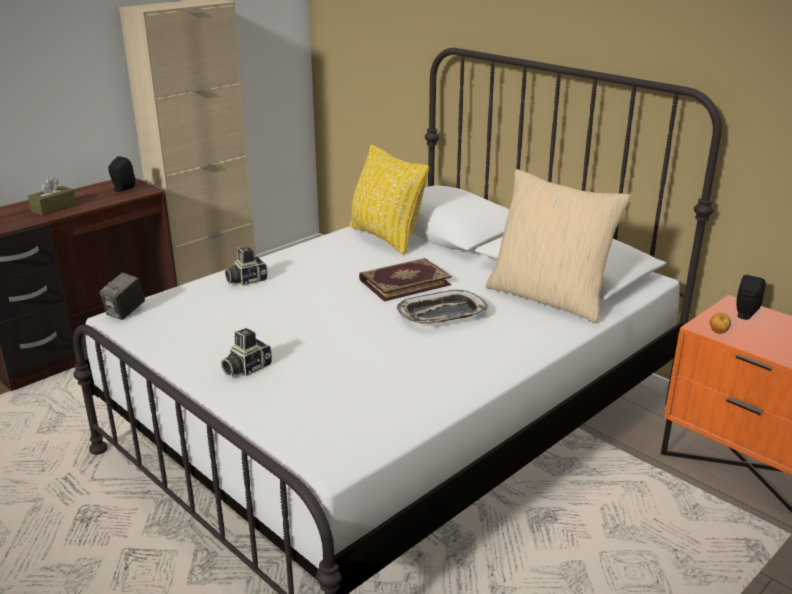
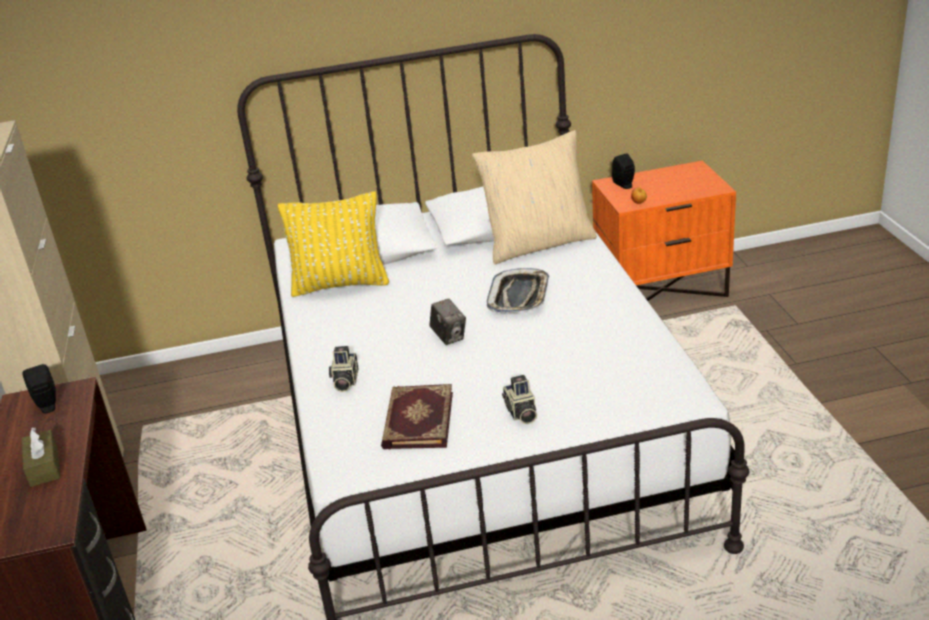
camera: 55 degrees left, 5 degrees up
(125, 312) = (337, 469): camera -> camera (449, 336)
(404, 282) = (442, 298): book -> book (417, 420)

